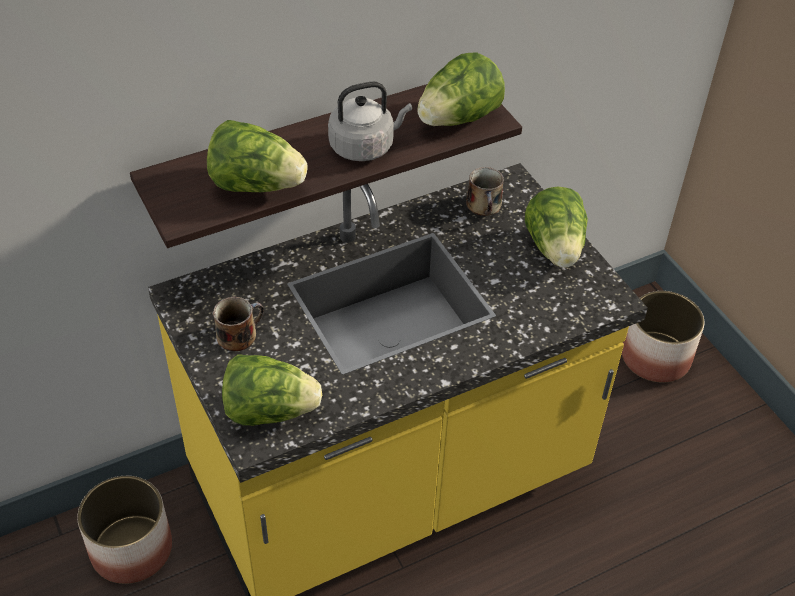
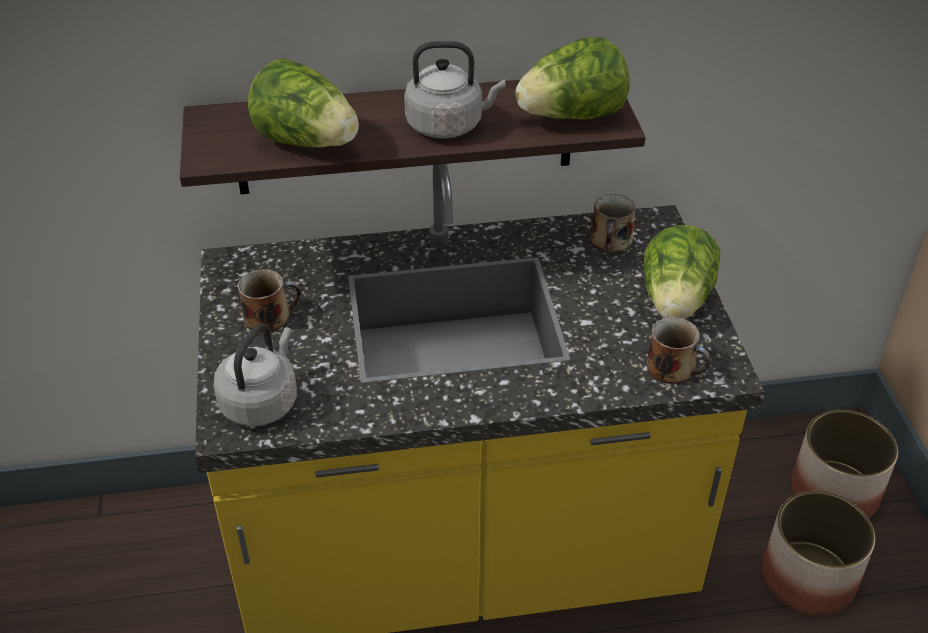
camera: 20 degrees right, 5 degrees down
(131, 548) = (160, 549): planter -> planter (807, 577)
(269, 410) = (261, 401): lettuce -> grey kettle
(575, 304) = (673, 368): none -> mug

